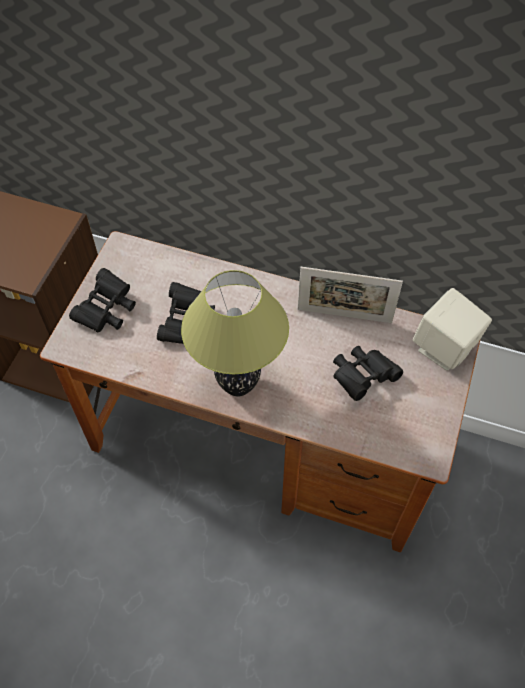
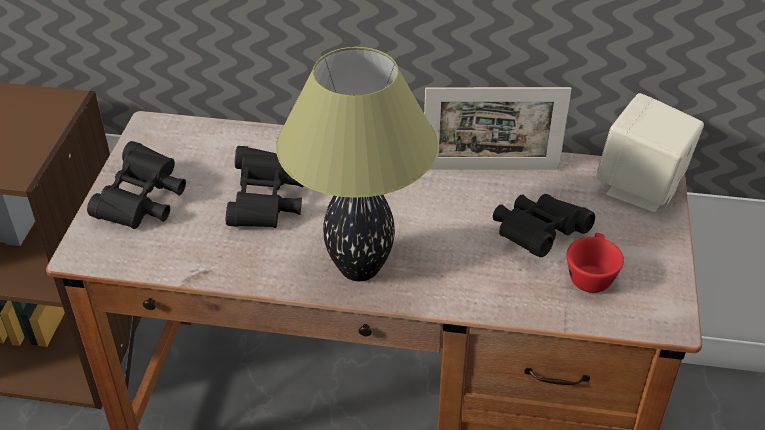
camera: 10 degrees left, 15 degrees down
(389, 414) = (590, 274): none -> red cup

